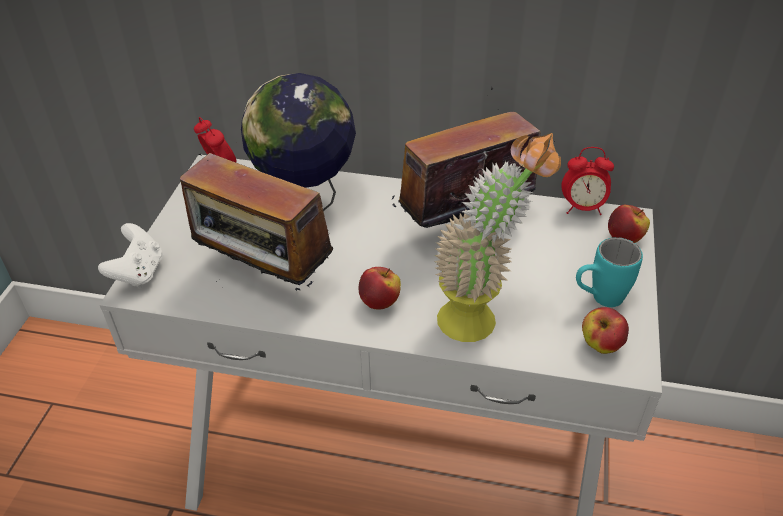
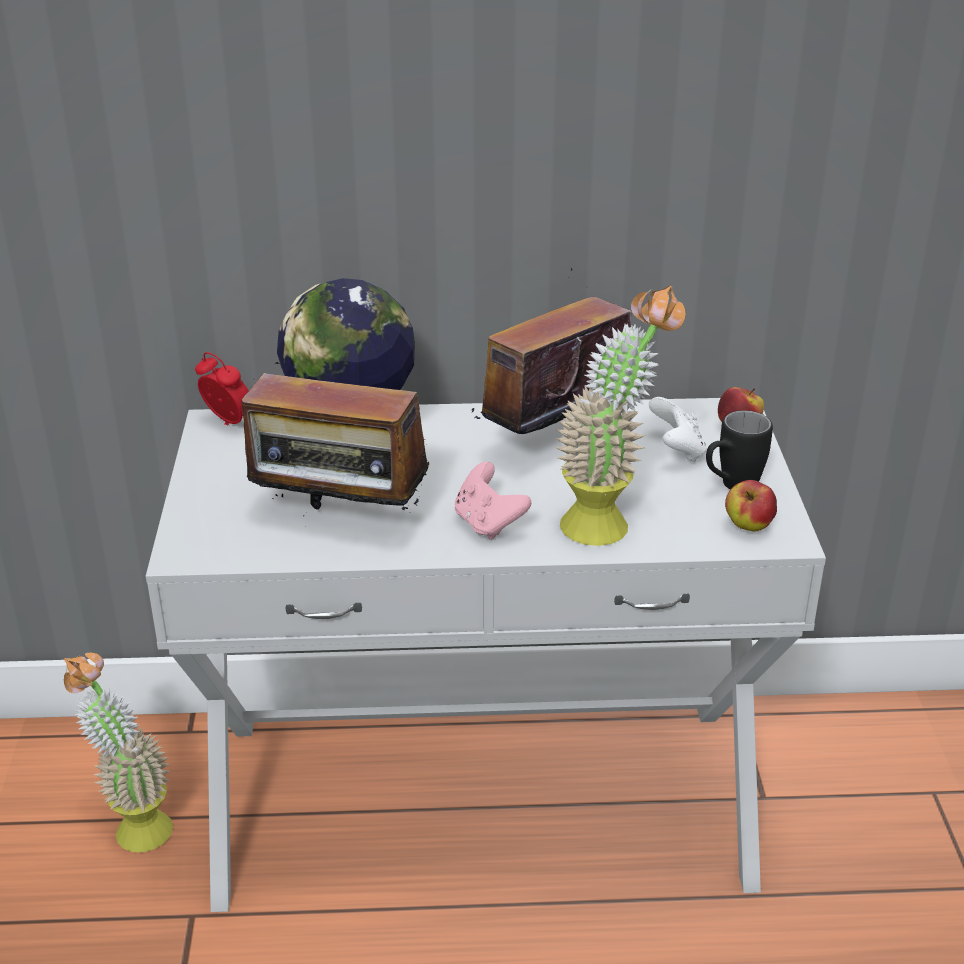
camera: 15 degrees left, 10 degrees down
(138, 272) = (179, 537): white game controller -> white game controller (677, 451)
(157, 427) = (132, 825): none -> potted plant
(380, 302) = (488, 523): apple -> pink game controller
(582, 208) = (681, 405): alarm clock -> none
(598, 299) = (731, 486): turquoise mug -> black mug

